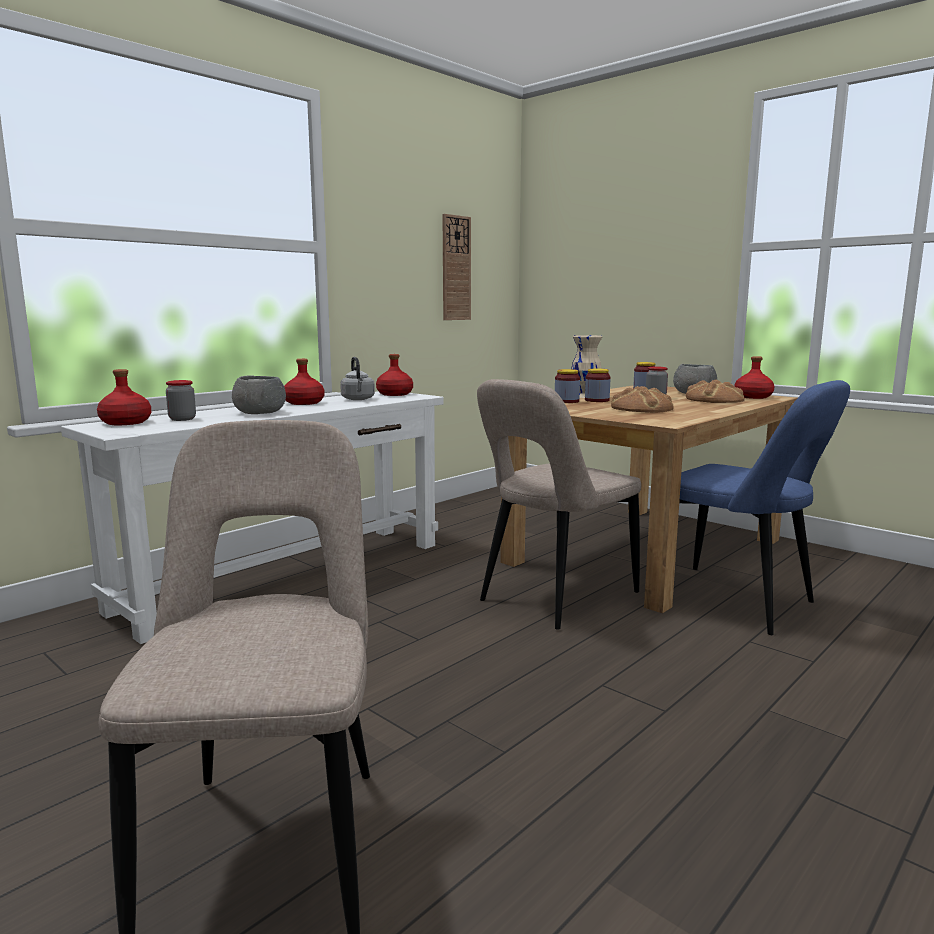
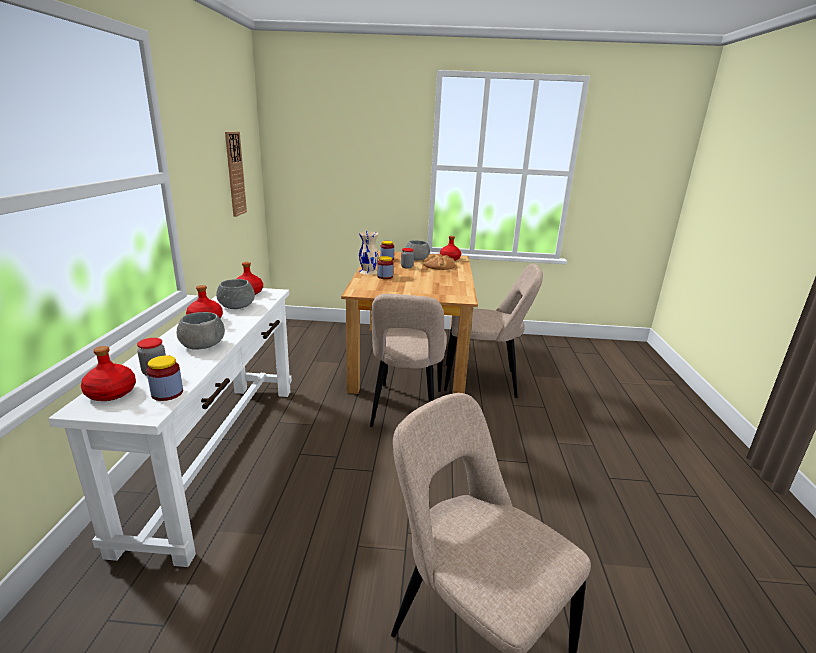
camera: 40 degrees left, 10 degrees up
(358, 399) = (237, 306): grey kettle -> grey bowl
(566, 401) = (371, 281): jar -> jar (167, 393)
(641, 408) = (424, 283): bread -> none
(736, 601) = (484, 381): blue chair -> beige chair

